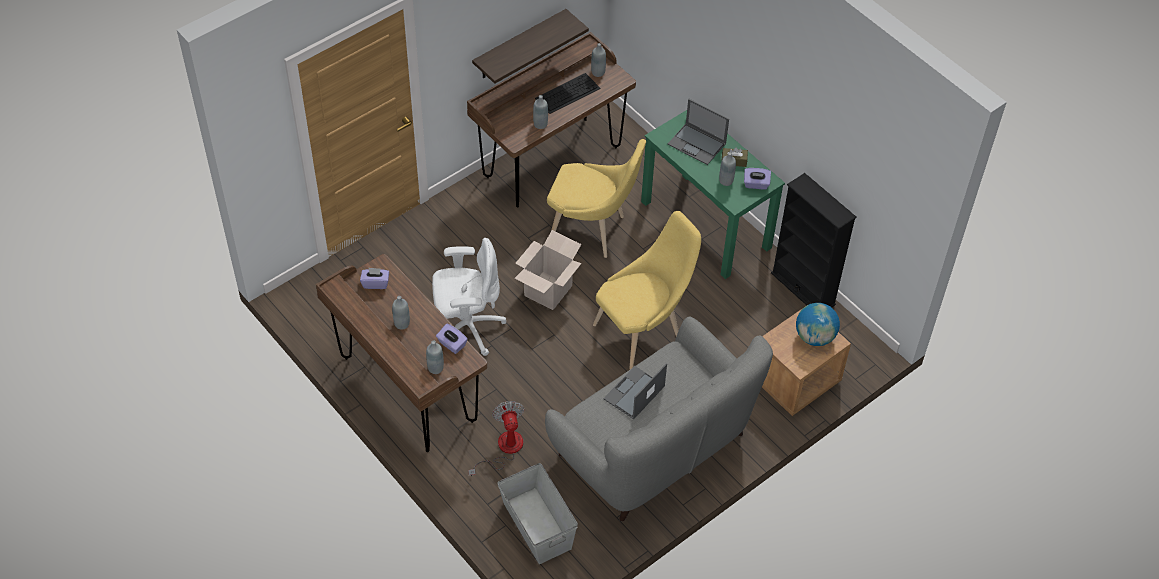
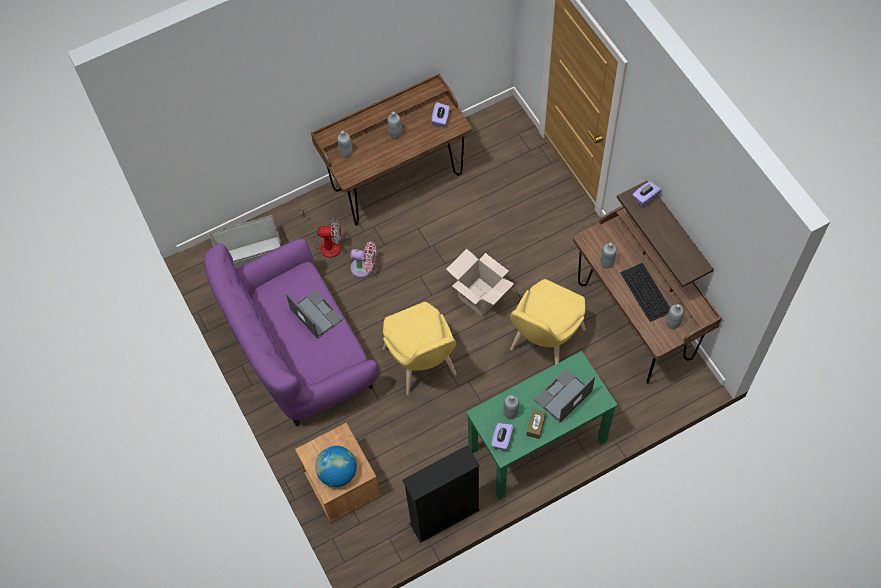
camera: 105 degrees right, 10 degrees up
(452, 344) = (367, 166): purple tissue box -> purple tissue box (645, 198)
(467, 328) = (451, 230): white office chair -> none
(531, 404) = (364, 268): none -> pink fan
(654, 448) = (300, 353): grey sofa -> purple sofa

